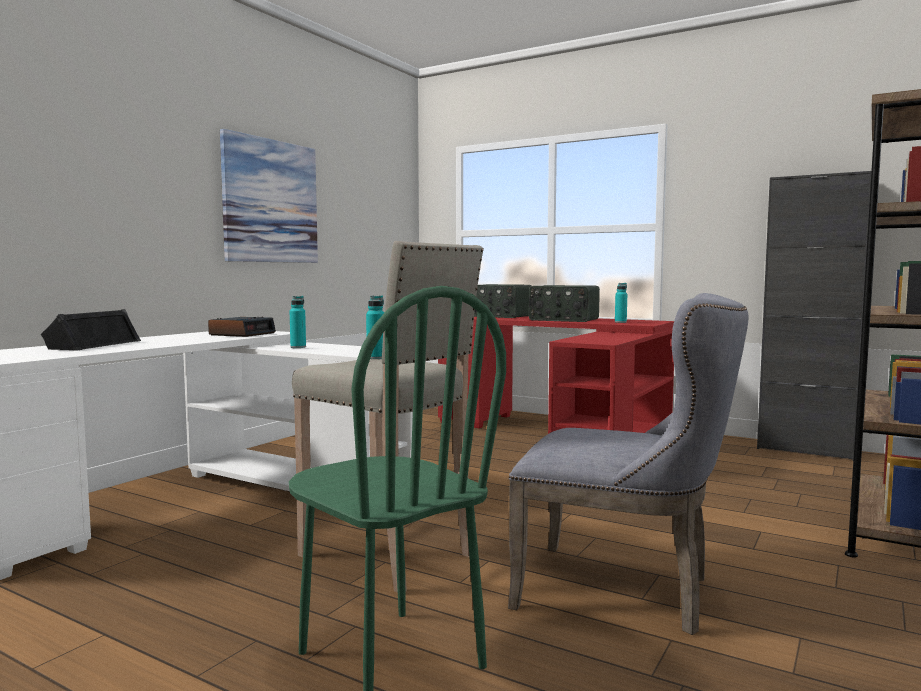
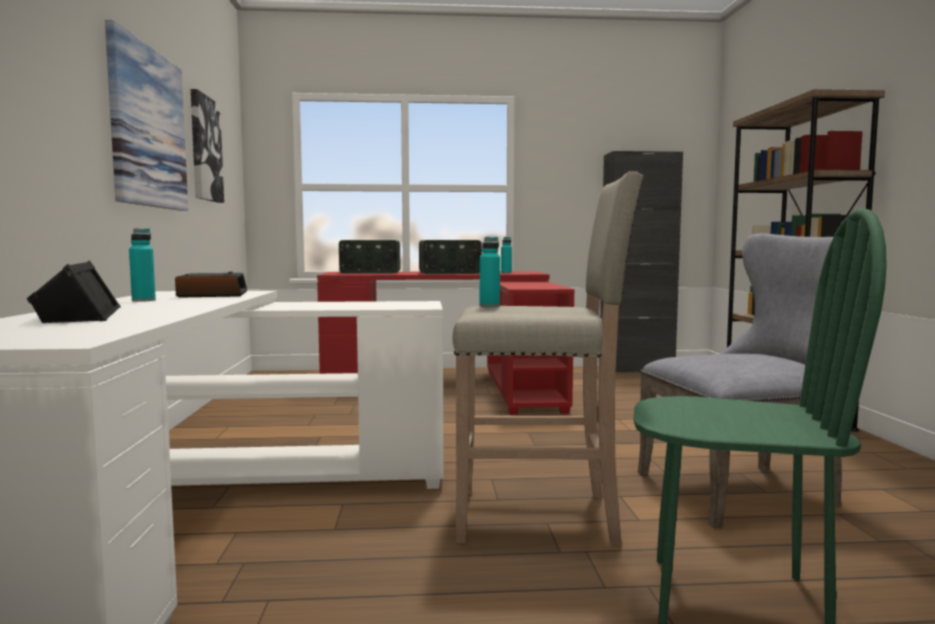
camera: 35 degrees left, 0 degrees up
(298, 347) = (310, 306): turquoise bottle -> turquoise bottle (143, 300)
(352, 209) = (204, 149): none -> picture

